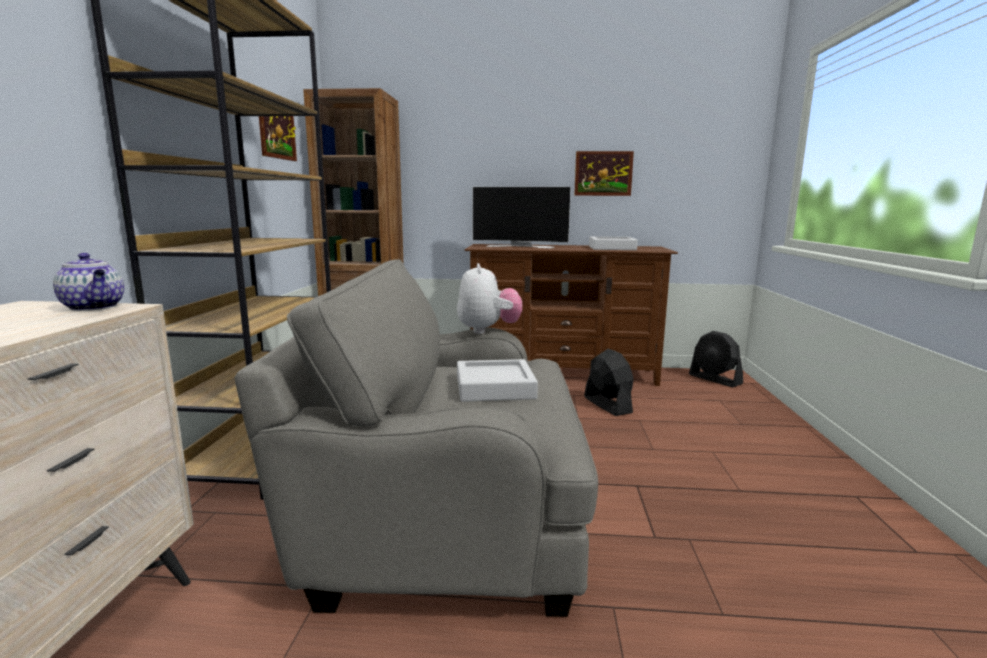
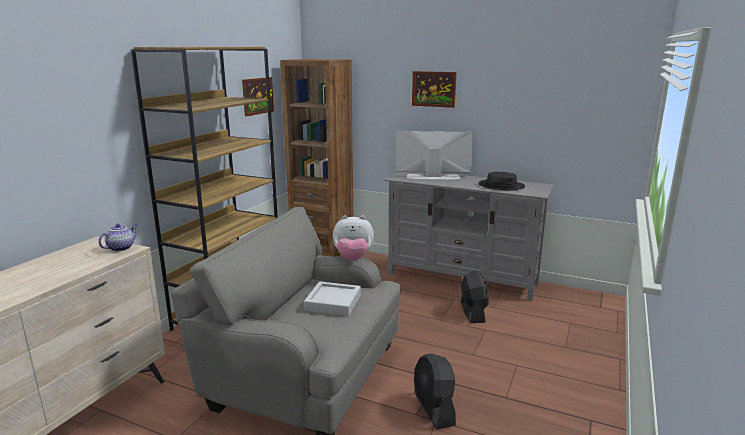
camera: 20 degrees right, 5 degrees up
(94, 307) = (121, 248): teapot -> teapot turned 120 degrees counterclockwise
(488, 330) = (353, 259): plush toy -> plush toy turned 75 degrees clockwise
(521, 246) = (432, 177): television -> television turned 150 degrees clockwise
(563, 373) = (462, 278): brown tv stand -> grey tv stand
(603, 173) = (506, 120): picture -> picture (433, 89)
(611, 248) = (501, 186): grey tray -> black hat
(715, 379) = (588, 302): black fan -> black fan (434, 409)

